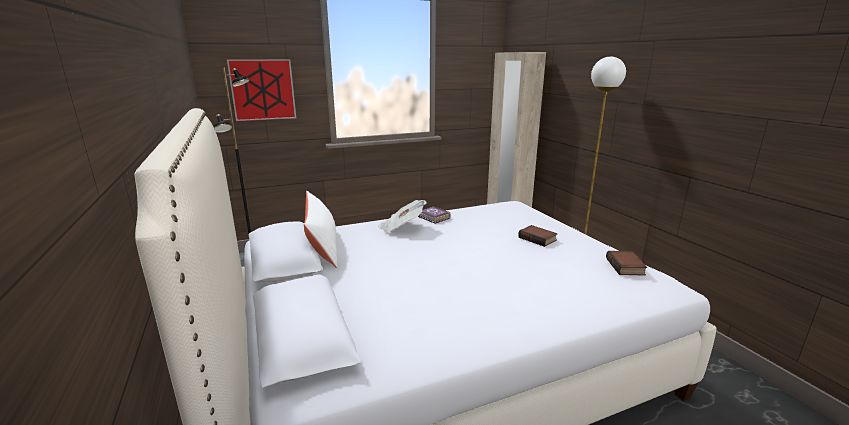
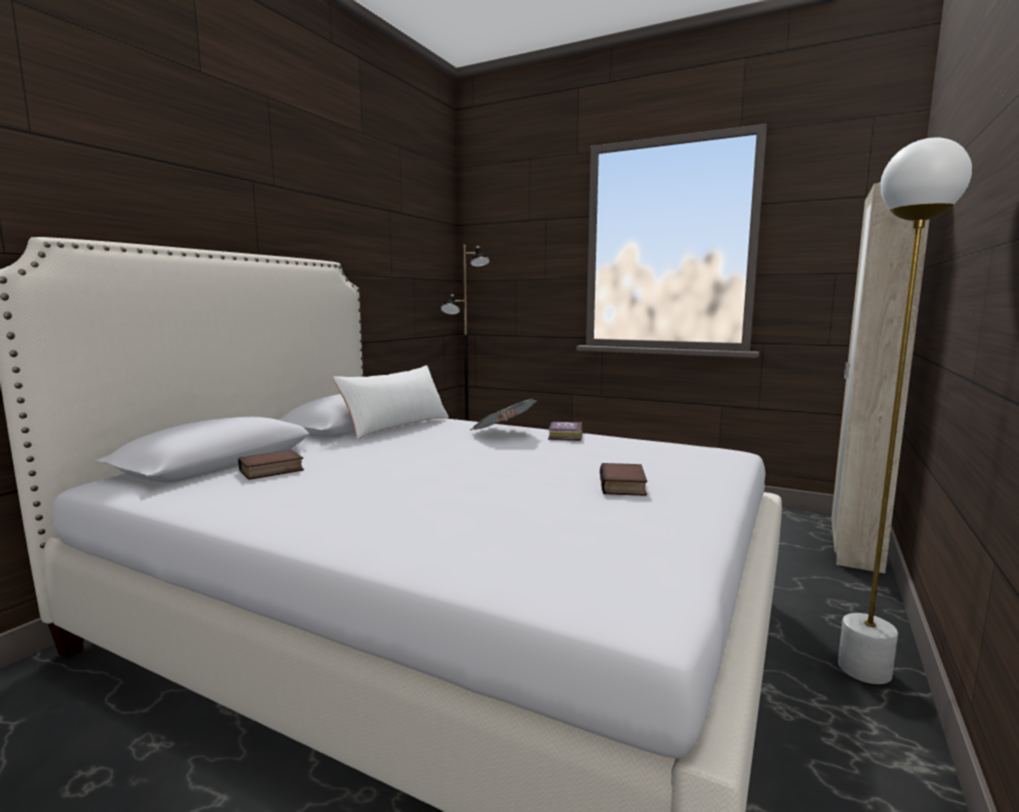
camera: 50 degrees right, 10 degrees down
(263, 90) = (516, 273): picture -> none
(626, 267) = (641, 553): book -> book (271, 471)

